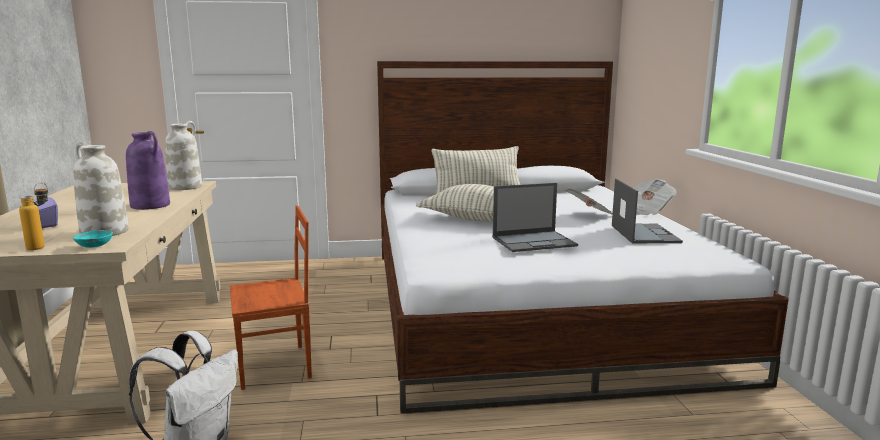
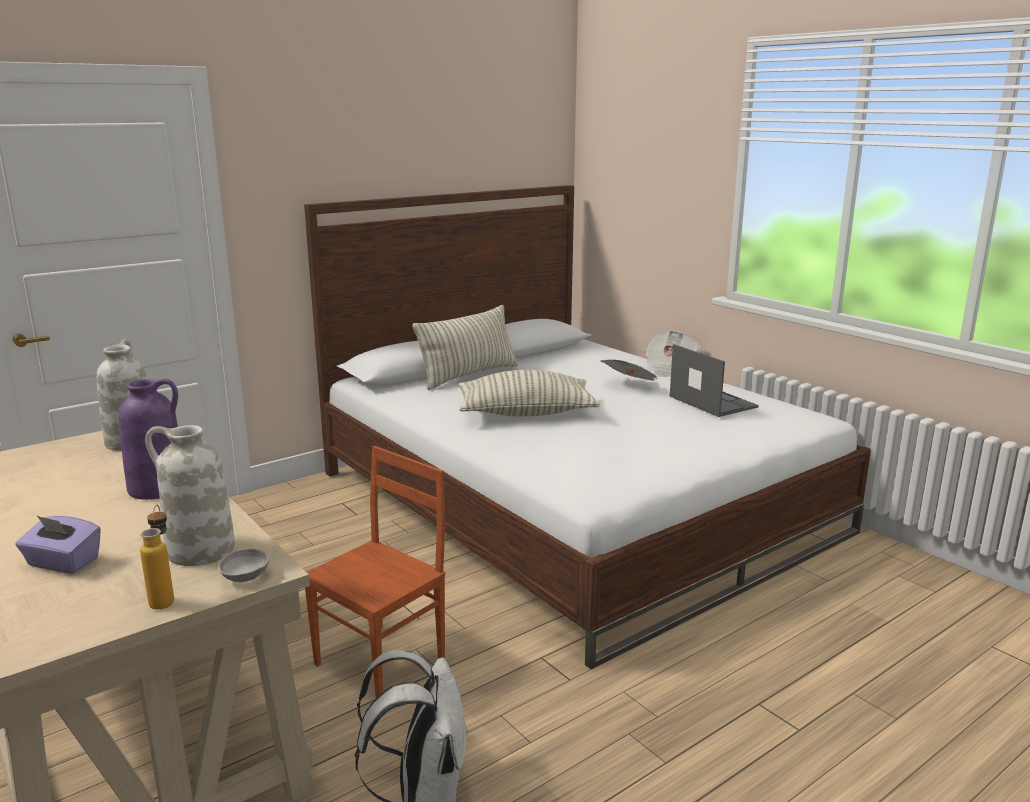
camera: 30 degrees left, 5 degrees up
(94, 246) = (245, 577): turquoise bowl -> grey bowl
(534, 241) = (637, 435): laptop -> none

